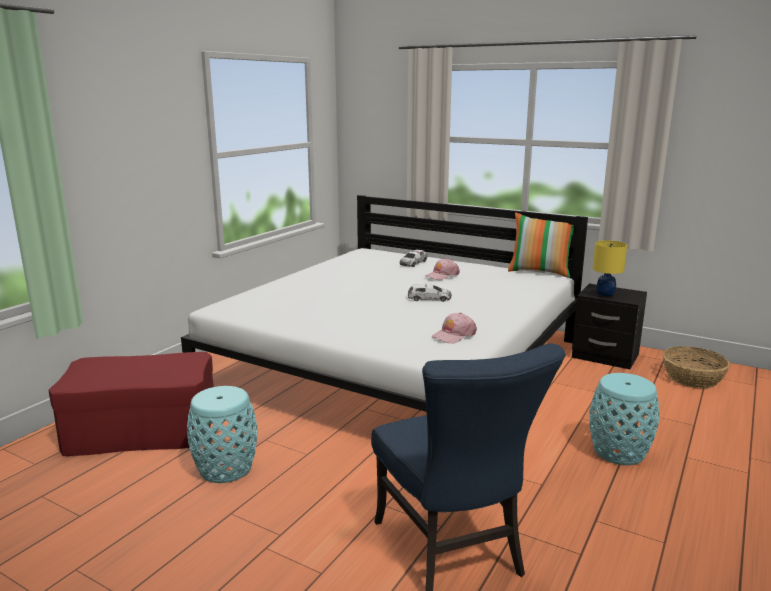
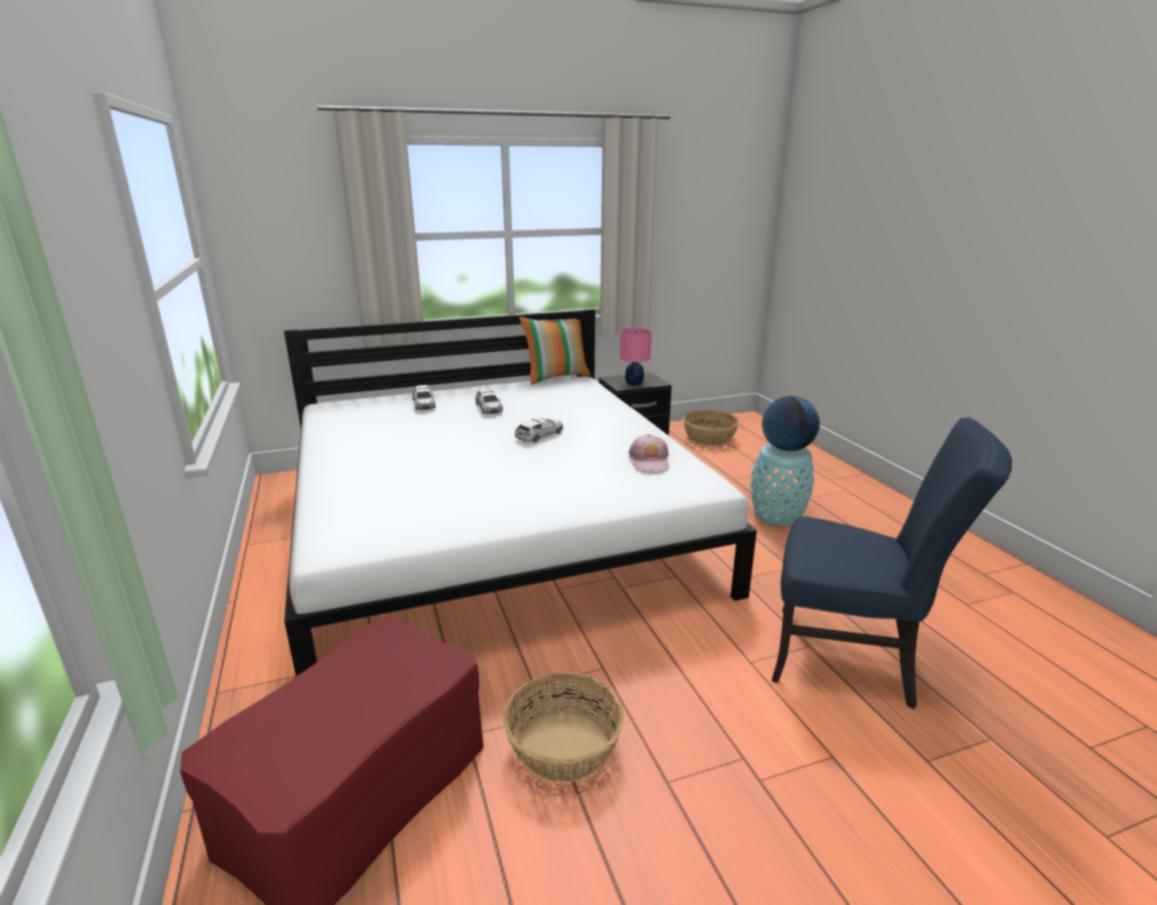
camera: 50 degrees left, 5 degrees up
(225, 468) = (563, 746): turquoise stool -> basket
(442, 275) = (489, 407): pink cap -> toy car
(606, 295) = (635, 384): yellow table lamp -> pink table lamp
(632, 382) = (786, 449): none -> globe

